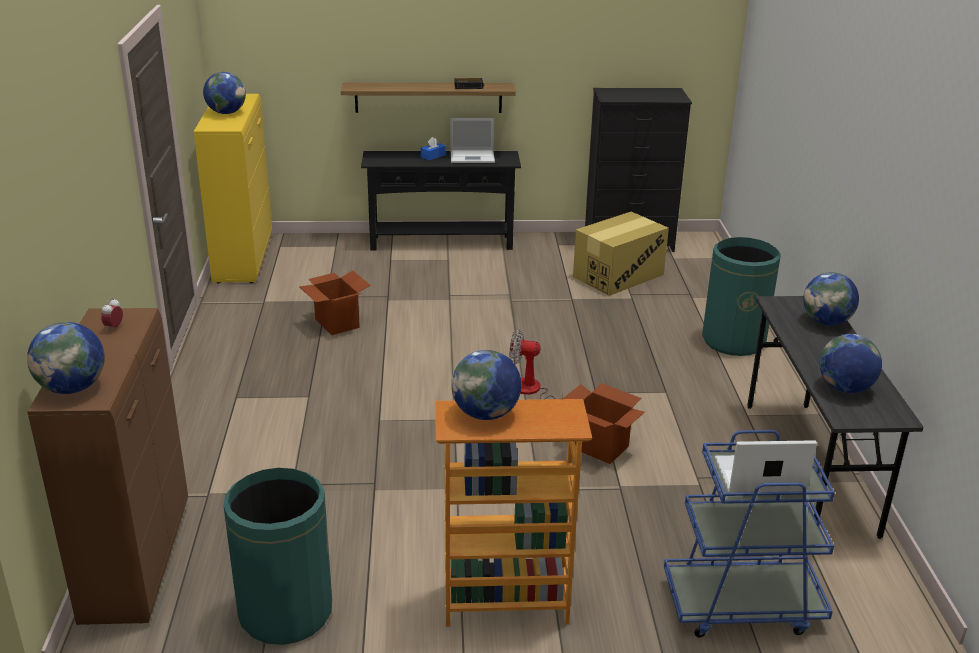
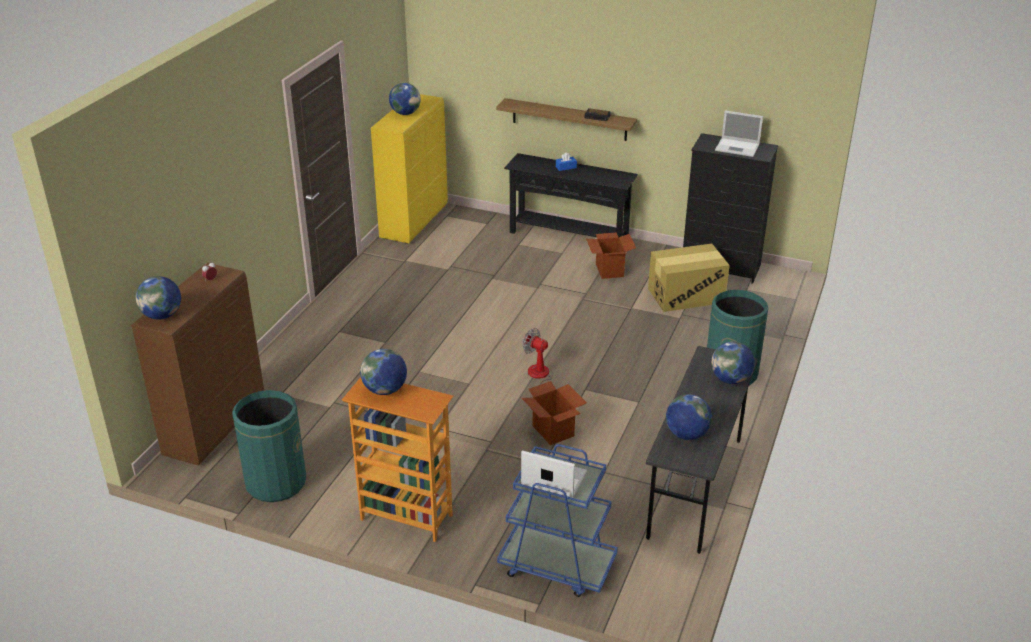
camera: 25 degrees right, 5 degrees up
(337, 323) = (442, 289): cardboard box -> cardboard box (609, 270)
(473, 157) = (596, 173): laptop -> laptop (738, 147)

